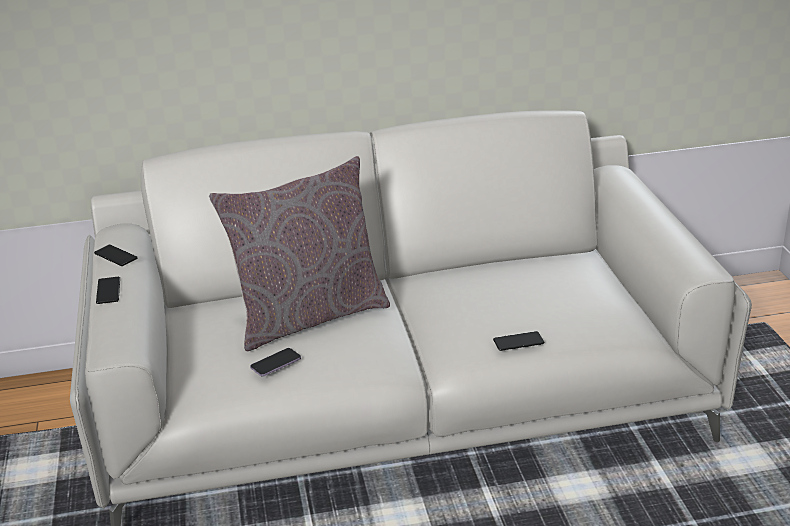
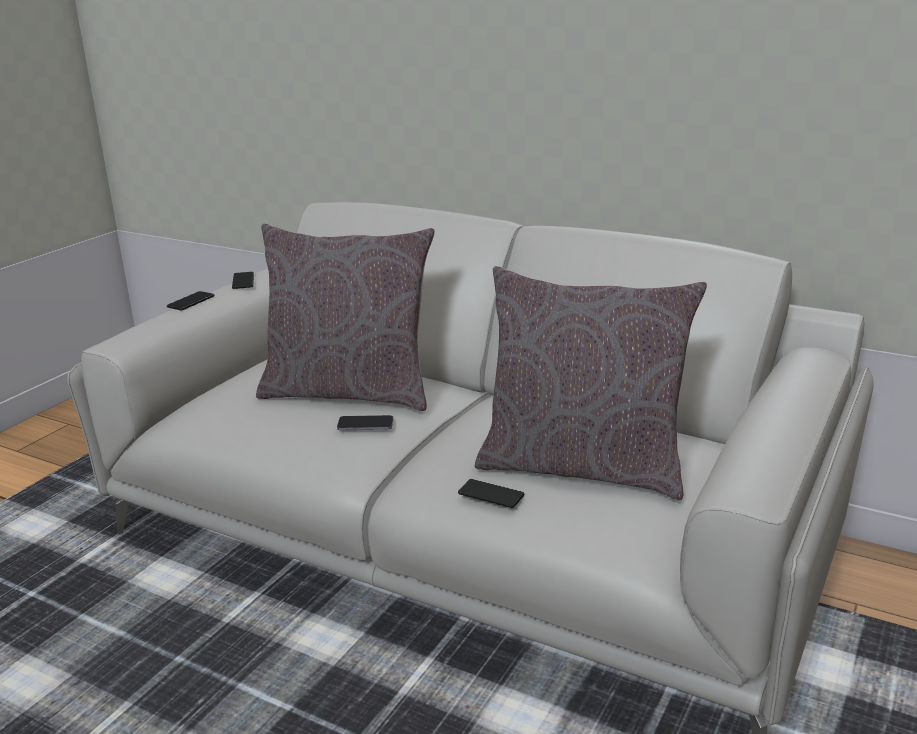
camera: 40 degrees right, 5 degrees down
(276, 363) = (260, 417): phone -> phone (365, 425)
(543, 300) = (582, 467): none -> grey pillow

